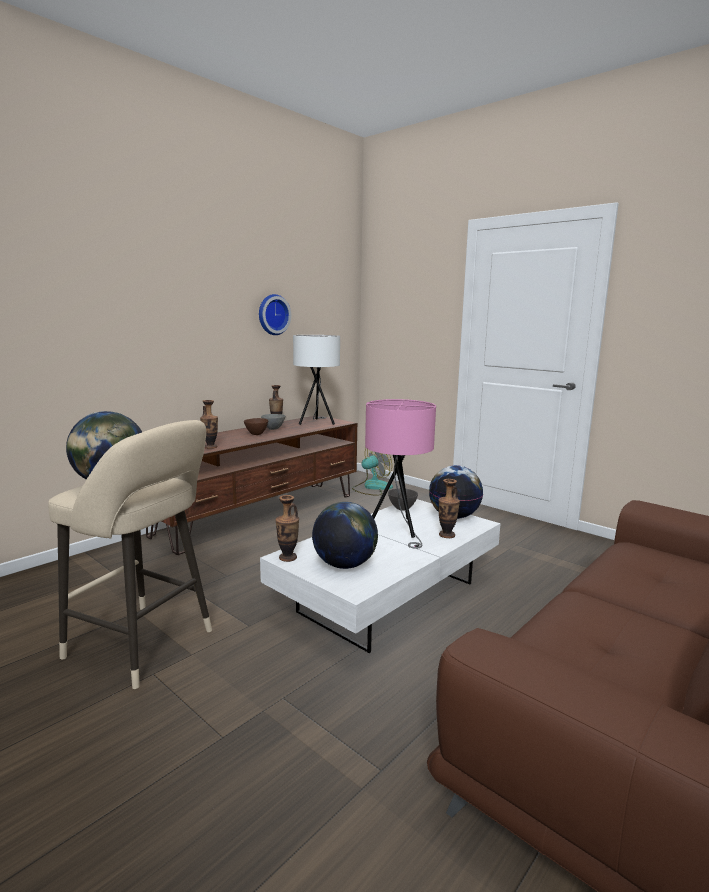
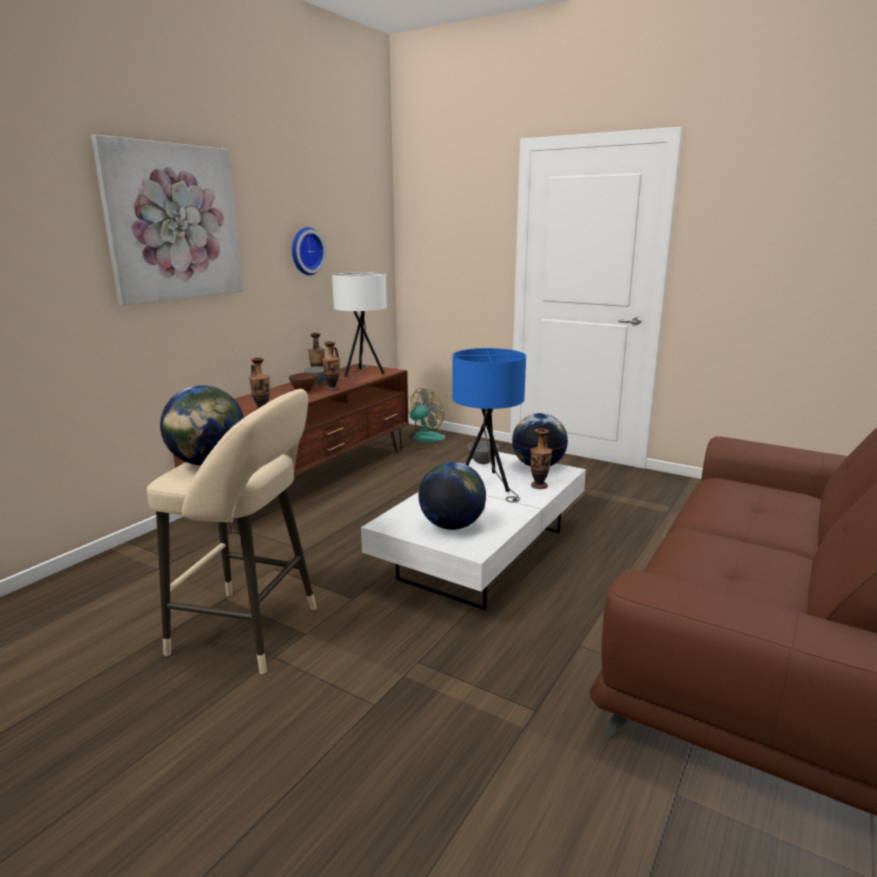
camera: 10 degrees left, 5 degrees up
(149, 283) = (174, 223): none -> picture
(287, 558) = (390, 524): vase -> vase (332, 389)
(397, 530) = (488, 485): pink table lamp -> blue table lamp

